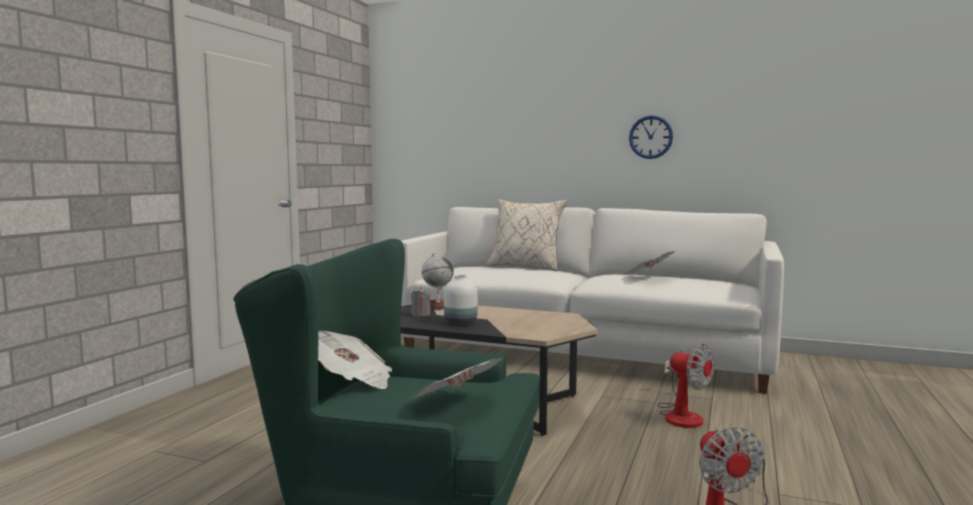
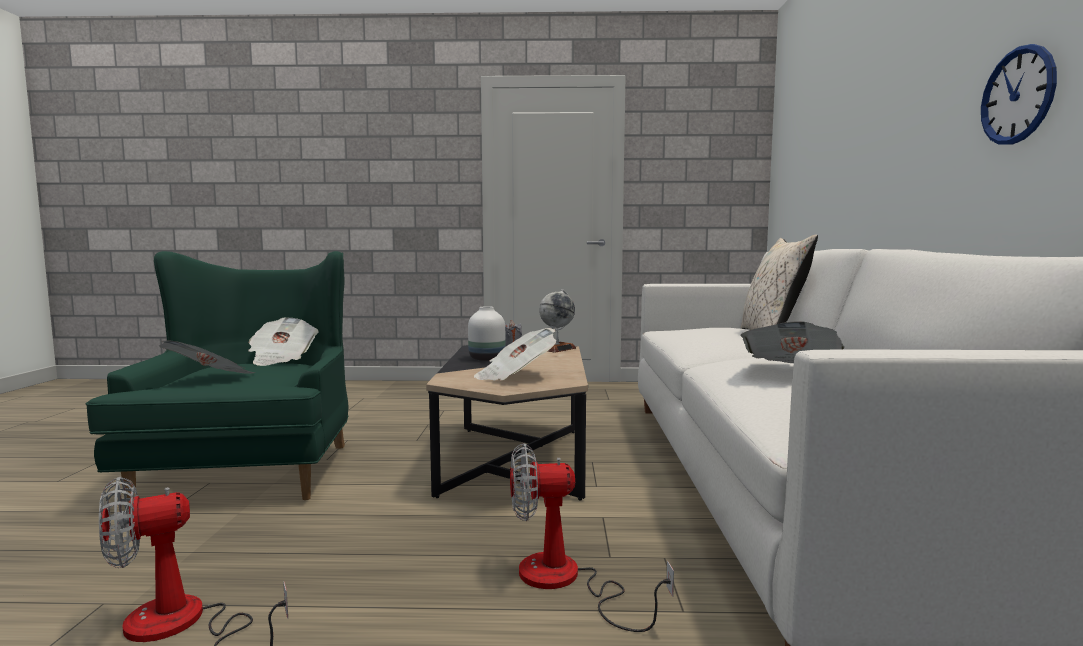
camera: 70 degrees right, 0 degrees up
(539, 322) = (515, 376): none -> newspaper
(681, 415) = (565, 582): fan -> fan turned 60 degrees clockwise

